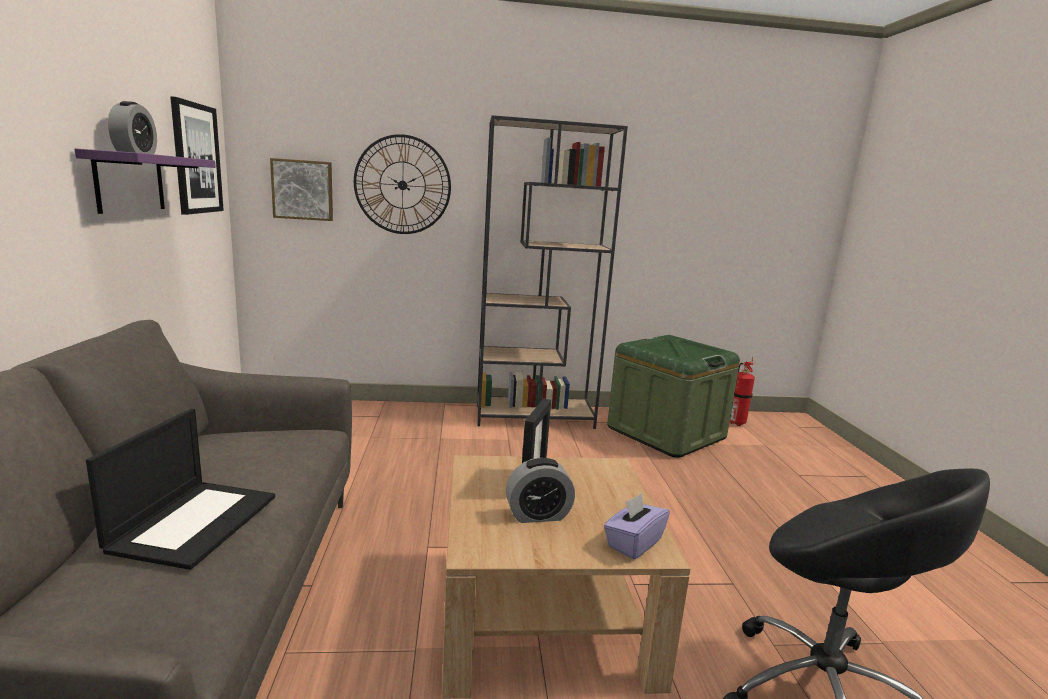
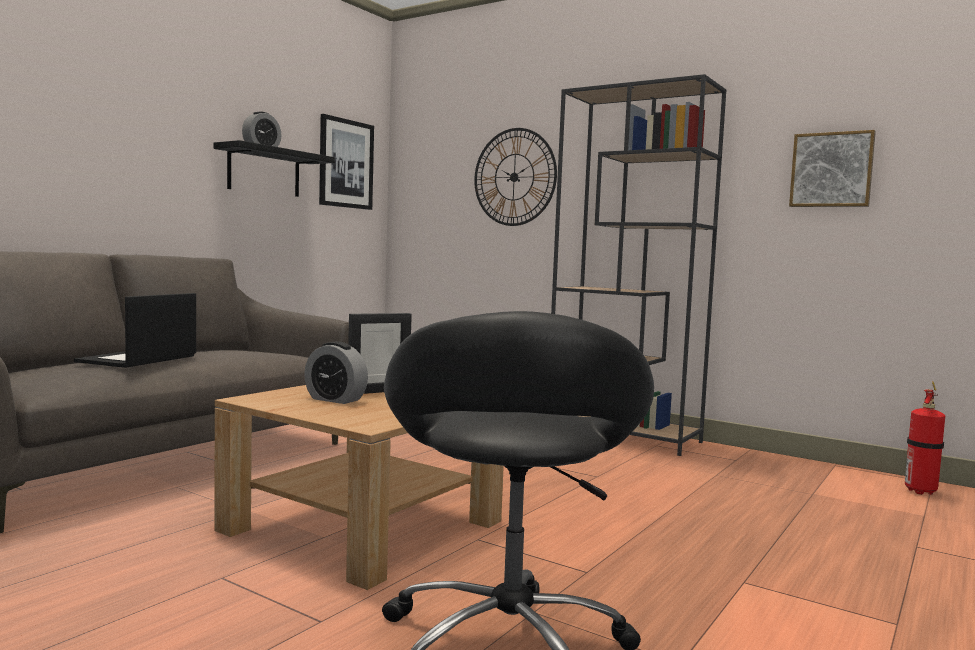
camera: 40 degrees right, 10 degrees down
(130, 182) = (264, 172): purple shelf -> black shelf
(194, 521) = (138, 359): laptop -> laptop turned 150 degrees clockwise
(303, 190) = (437, 189): picture -> picture (831, 170)
(633, 543) = (364, 419): purple tissue box -> none
(666, 433) = (775, 476): green storage box -> none

